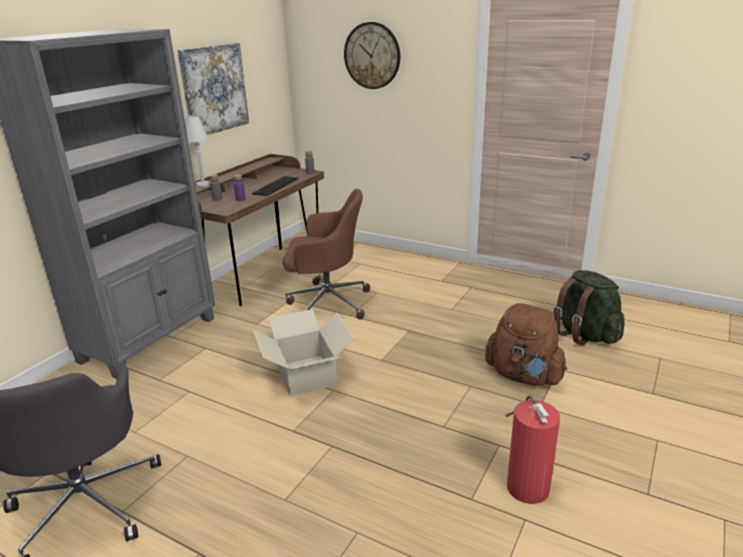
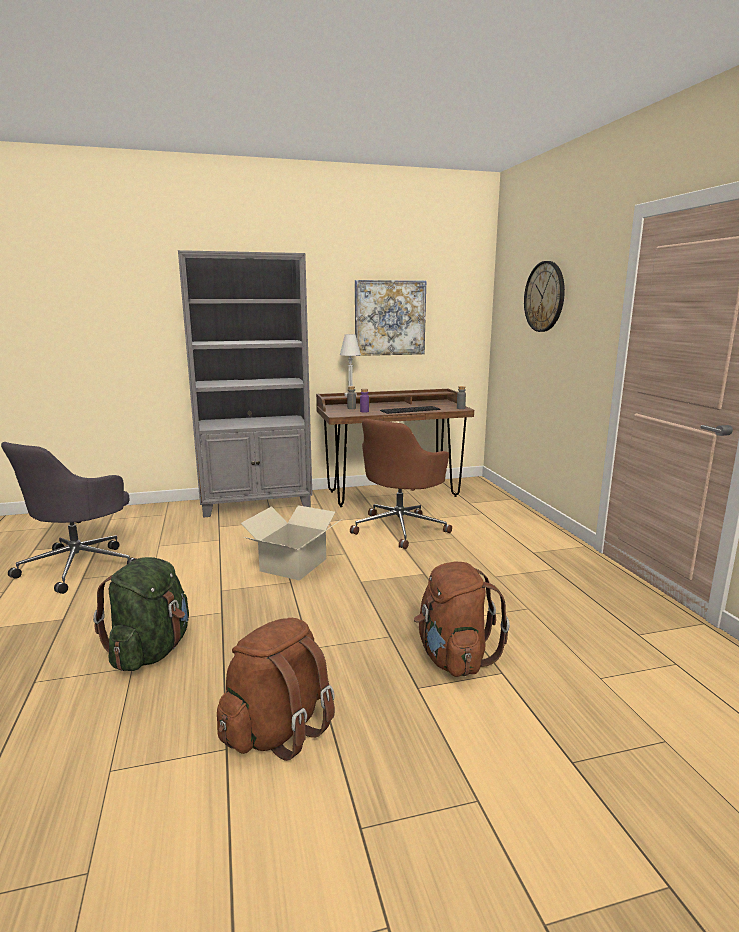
camera: 45 degrees right, 10 degrees down
(327, 302) = (400, 528): brown office chair -> brown office chair turned 75 degrees clockwise
(527, 485) = (278, 730): fire extinguisher -> brown backpack
(584, 334) = (602, 665): green backpack -> green backpack (151, 651)

